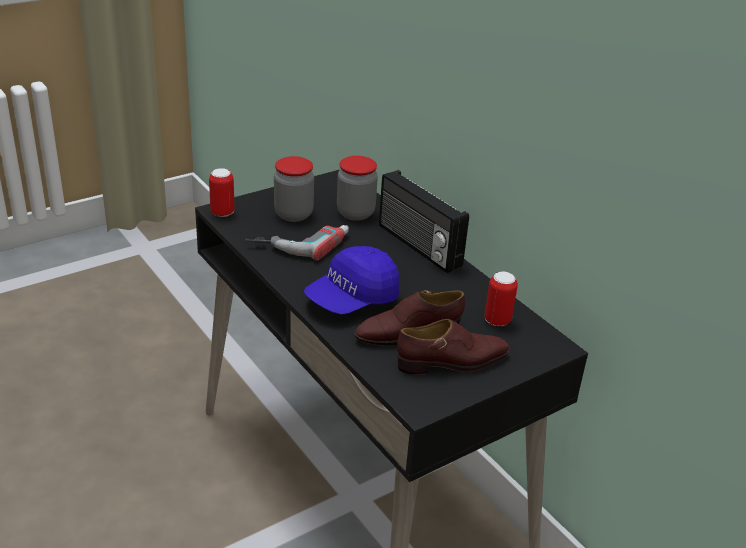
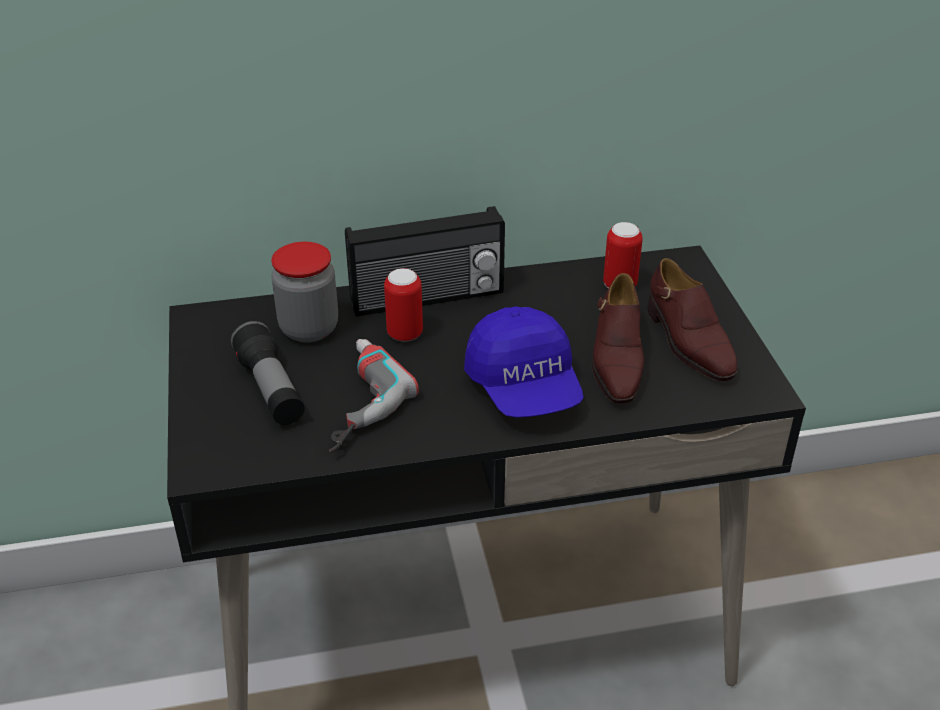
camera: 65 degrees left, 5 degrees up
(222, 213) = (211, 466): can -> can (405, 334)
(293, 214) = (271, 389): jar -> flashlight
(453, 362) = (688, 342): brown shoe -> brown shoe turned 150 degrees clockwise

